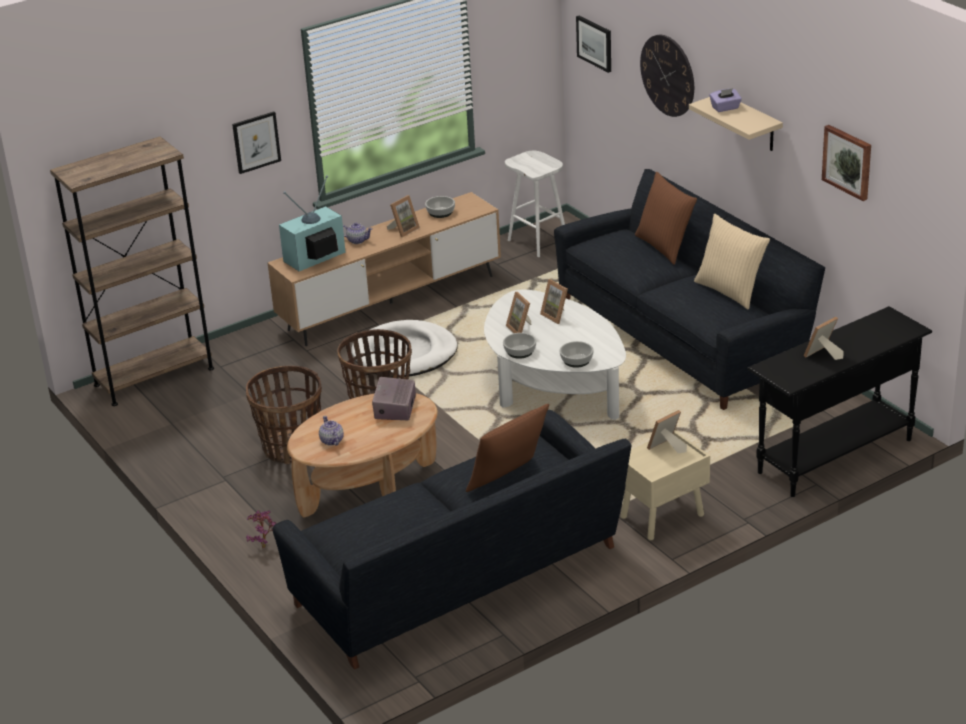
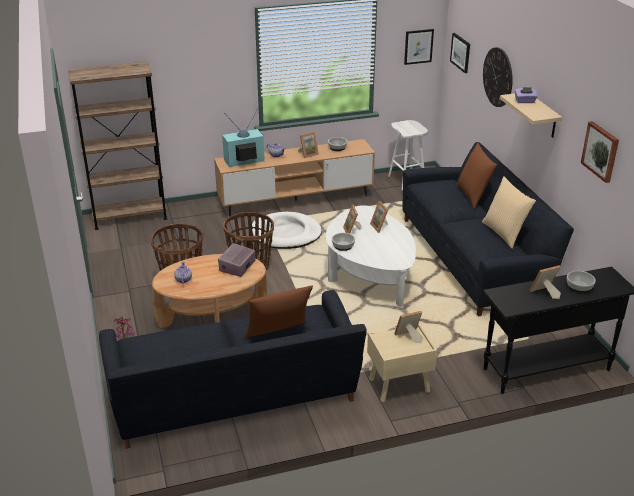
camera: 15 degrees right, 0 degrees up
(256, 142) = (216, 78): picture -> picture (418, 46)
(577, 360) = (378, 260): bowl -> bowl (579, 286)

